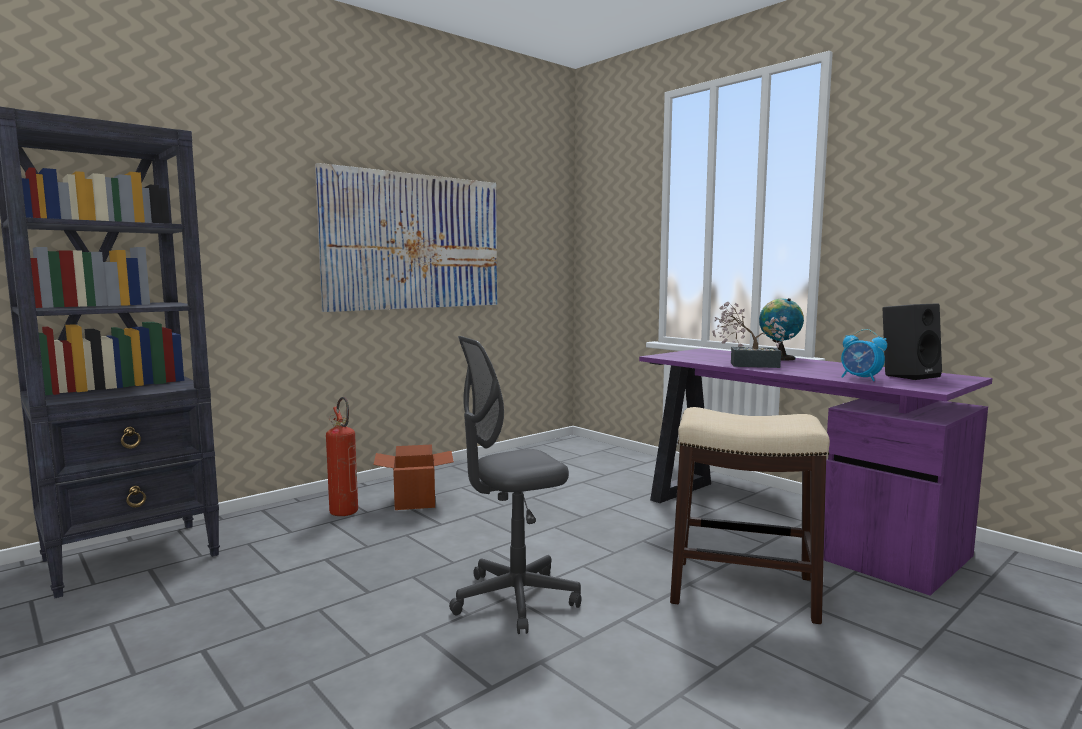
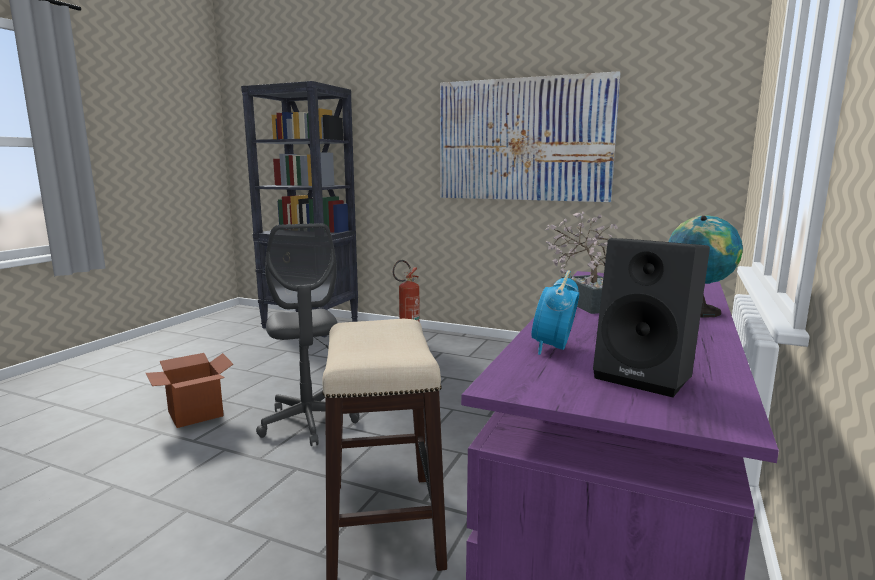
camera: 65 degrees right, 5 degrees up
(414, 501) = (449, 355): cardboard box -> cardboard box (196, 414)
(515, 600) = (308, 423): grey office chair -> grey office chair turned 150 degrees counterclockwise

